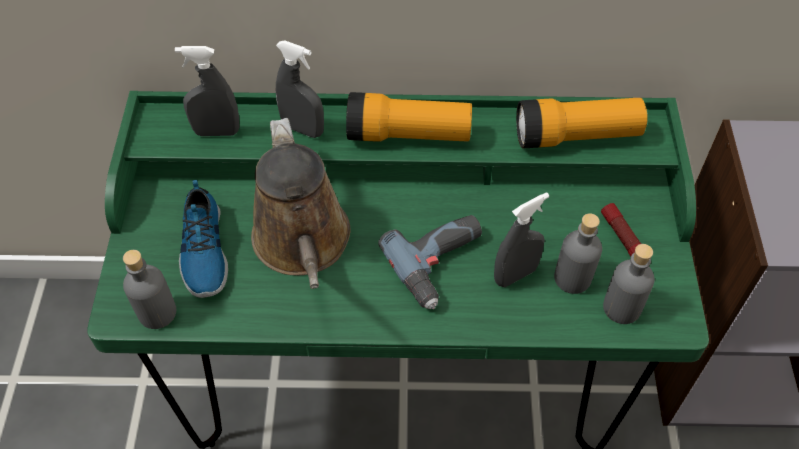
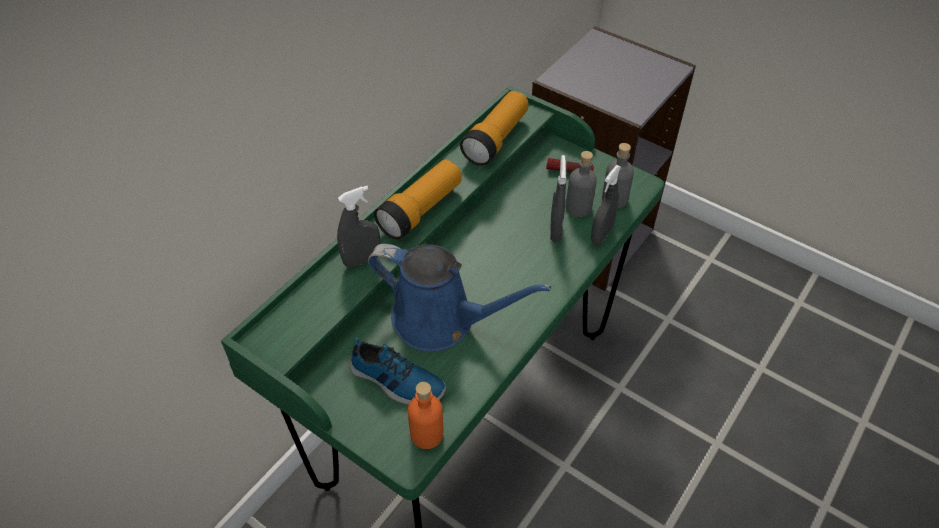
camera: 55 degrees left, 5 degrees down
(157, 312) = (427, 434): grey bottle -> orange bottle
(217, 132) = (315, 308): grey spray bottle -> grey spray bottle (601, 235)
(303, 244) = (441, 320): brown watering can -> blue watering can
(442, 264) = (519, 259): power drill -> none

